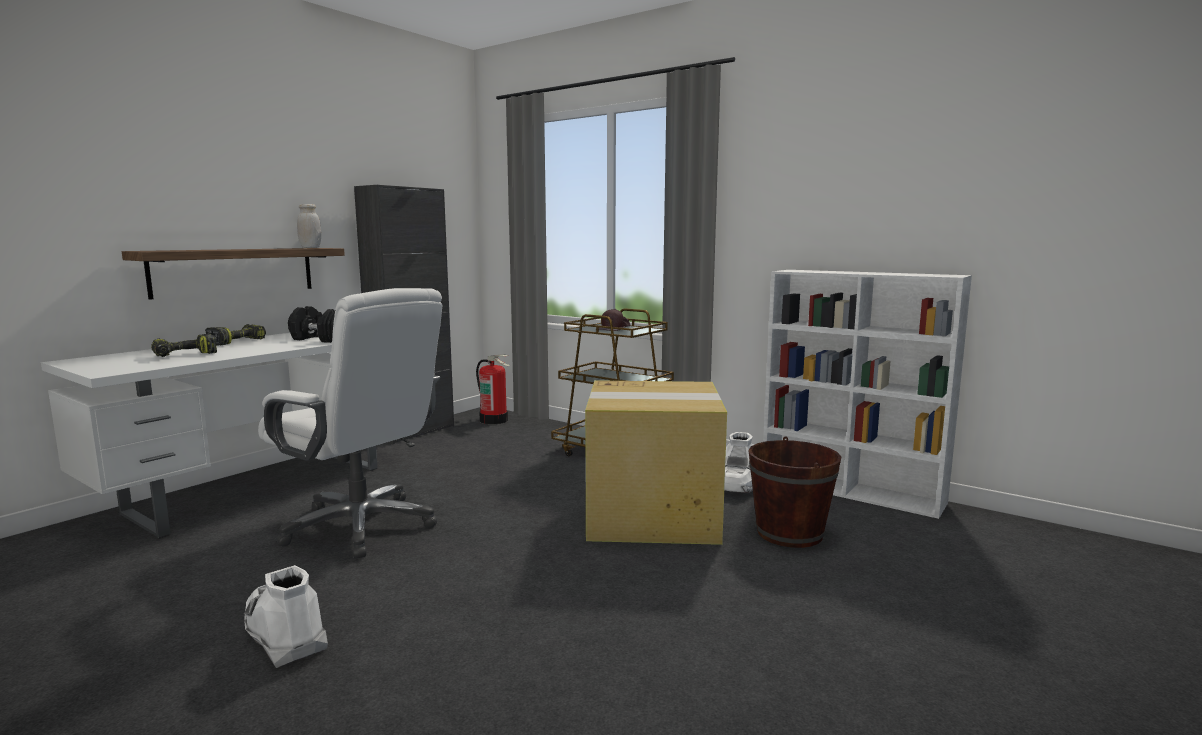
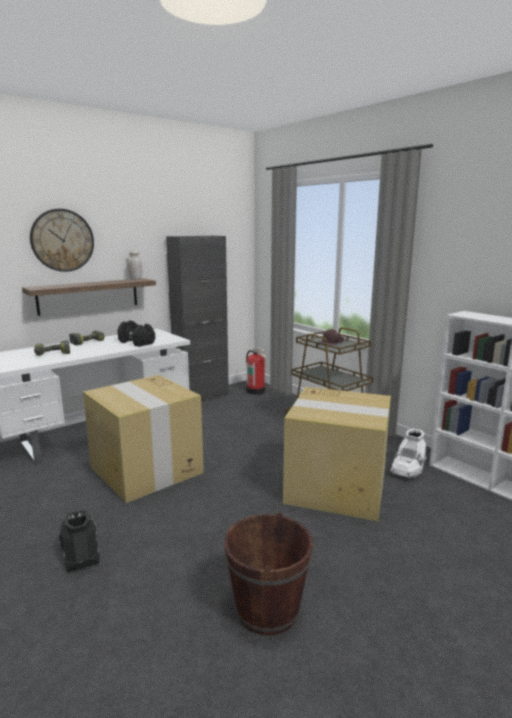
camera: 15 degrees right, 5 degrees up
(191, 180) = (62, 240): none -> wall clock
(284, 634) = (79, 547): white boot -> black boot
(361, 526) = (147, 470): white office chair -> cardboard box
(789, 533) = (433, 518): brown bucket -> brown bucket (267, 609)

